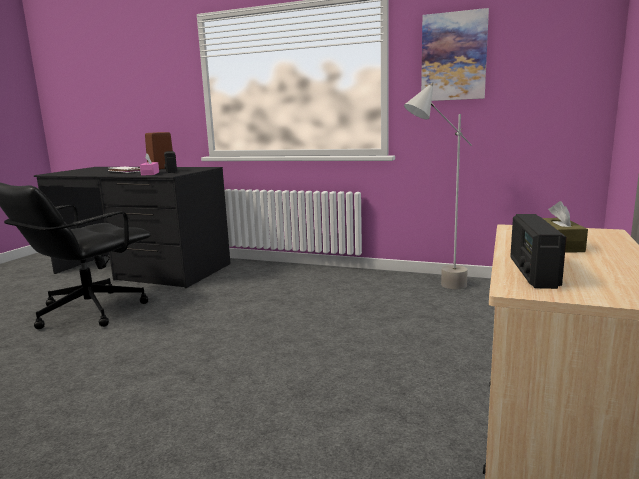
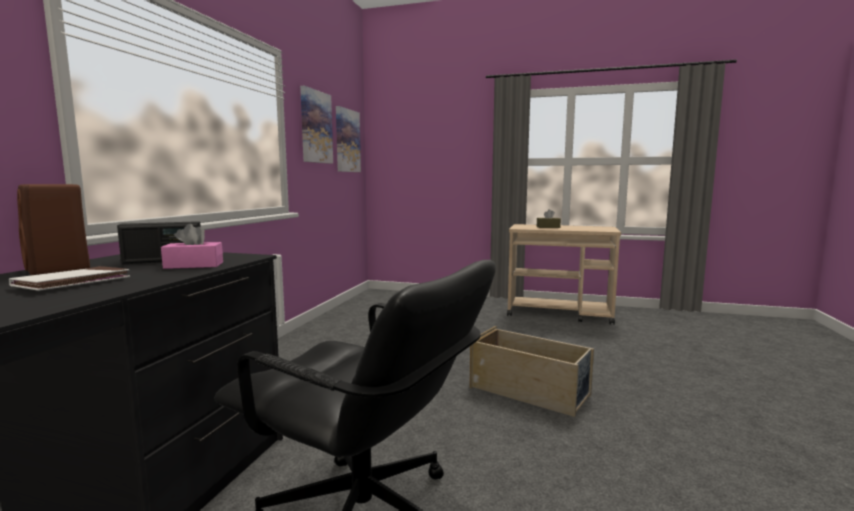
camera: 95 degrees left, 5 degrees down
(194, 371) = (530, 391): none -> beige storage box
(436, 288) = (354, 318): grey floor lamp -> none
(532, 272) = (590, 229): radio -> none
(544, 60) = (347, 141): none -> picture

